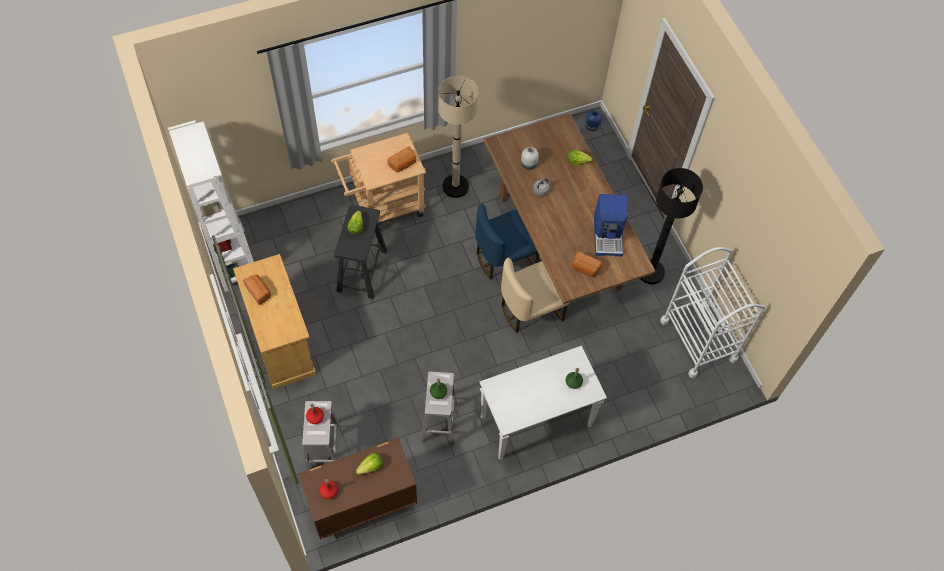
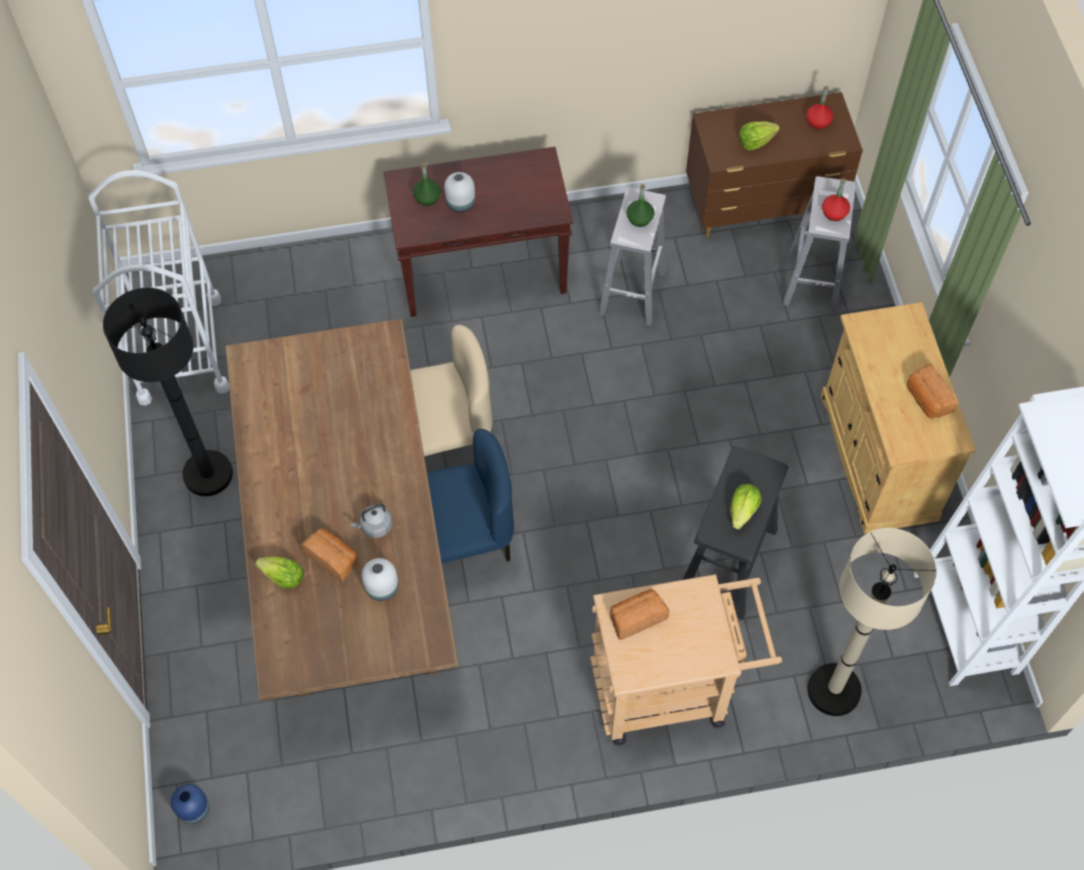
camera: 165 degrees left, 0 degrees up
(455, 186) = (519, 710): beige floor lamp -> beige floor lamp (834, 690)
(535, 422) = (483, 272): white console table -> brown console table
(552, 382) = (460, 203): none -> white vase
(585, 269) = (346, 366): bread -> bread (333, 559)
(608, 235) = (281, 419): coffee machine -> none

